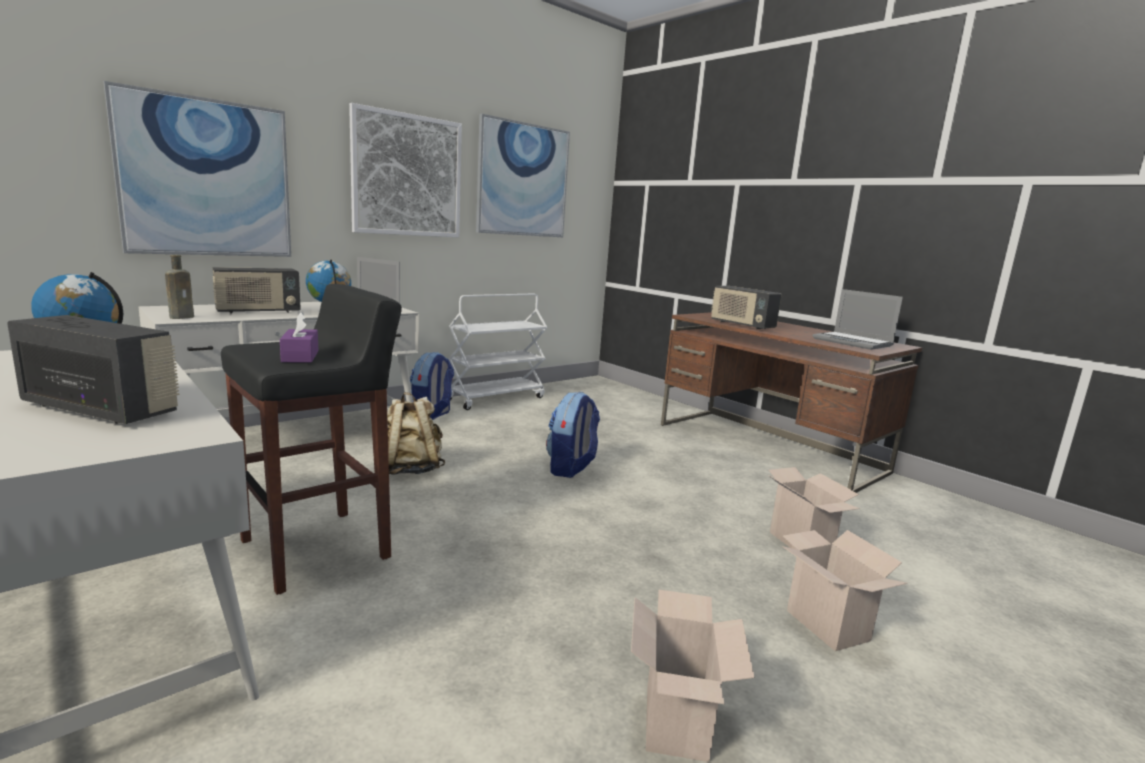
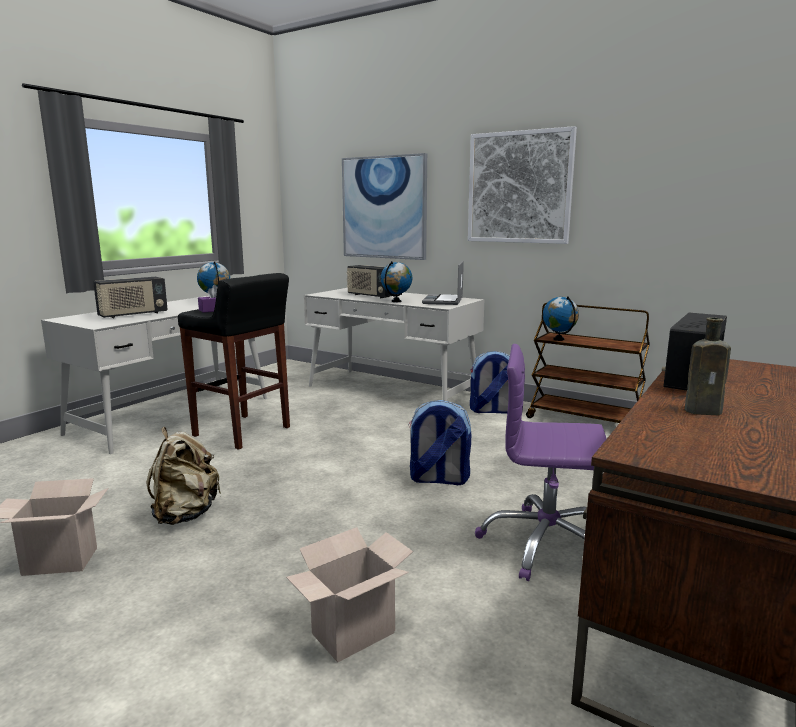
camera: 75 degrees right, 0 degrees up
(102, 409) = (133, 315): radio -> radio turned 45 degrees clockwise
(183, 317) = (329, 294): brown bottle -> brown bottle (705, 411)
(411, 469) = (373, 427): beige backpack -> beige backpack (185, 514)
(483, 328) = (559, 339): none -> globe
(496, 398) = (584, 421): white cart -> brown cart
(523, 180) = (663, 173): picture -> none
(693, 461) = (546, 544): none -> purple office chair
(824, 624) = (172, 640): cardboard box -> none
(853, 342) = (716, 445): laptop -> none

